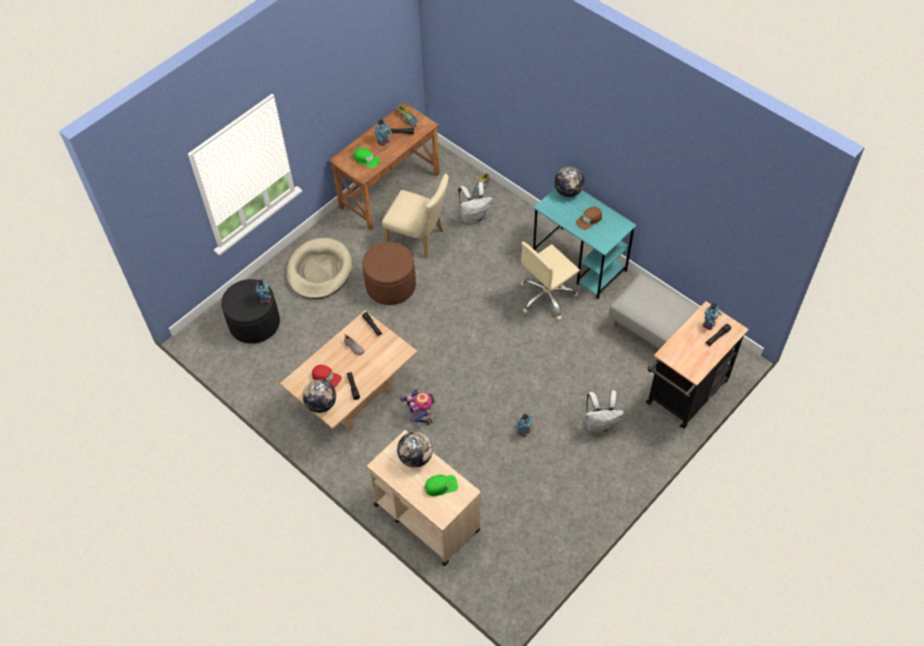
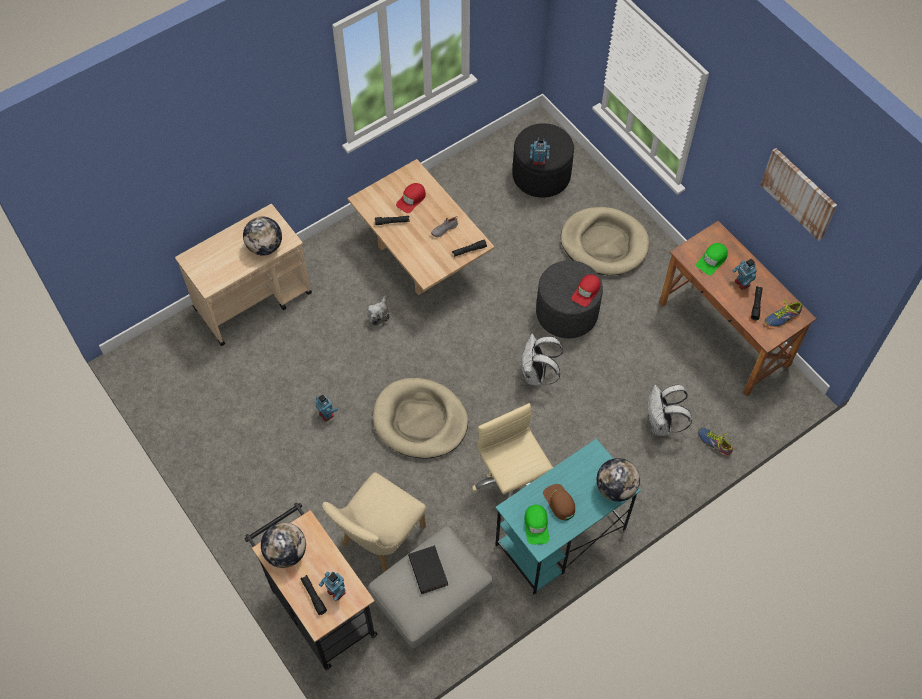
camera: 100 degrees right, 5 degrees up
(321, 404) = (379, 191): globe -> globe (286, 552)
(358, 58) = (799, 193): none -> picture
(391, 286) = (567, 313): brown ottoman -> grey ottoman
(392, 249) = (586, 291): none -> red cap
(419, 239) = (634, 354): beige chair -> beige chair (378, 540)
(419, 414) = (379, 314): toy robot -> plush toy
(441, 486) = (224, 263): green cap -> green cap (536, 525)
(511, 364) = (420, 420): none -> beige dog bed
(600, 425) = (309, 498): white backpack -> white backpack (536, 375)
(650, 306) = (429, 570): none -> black book

